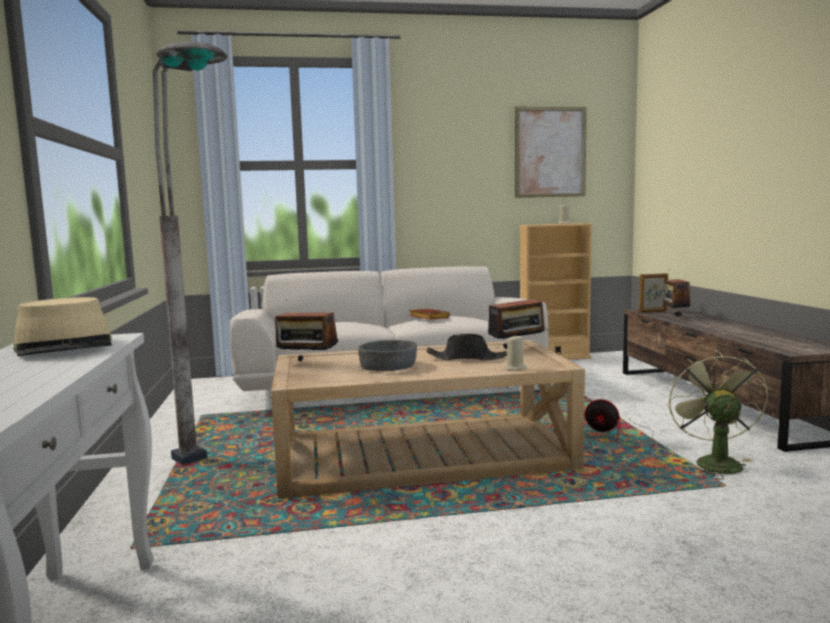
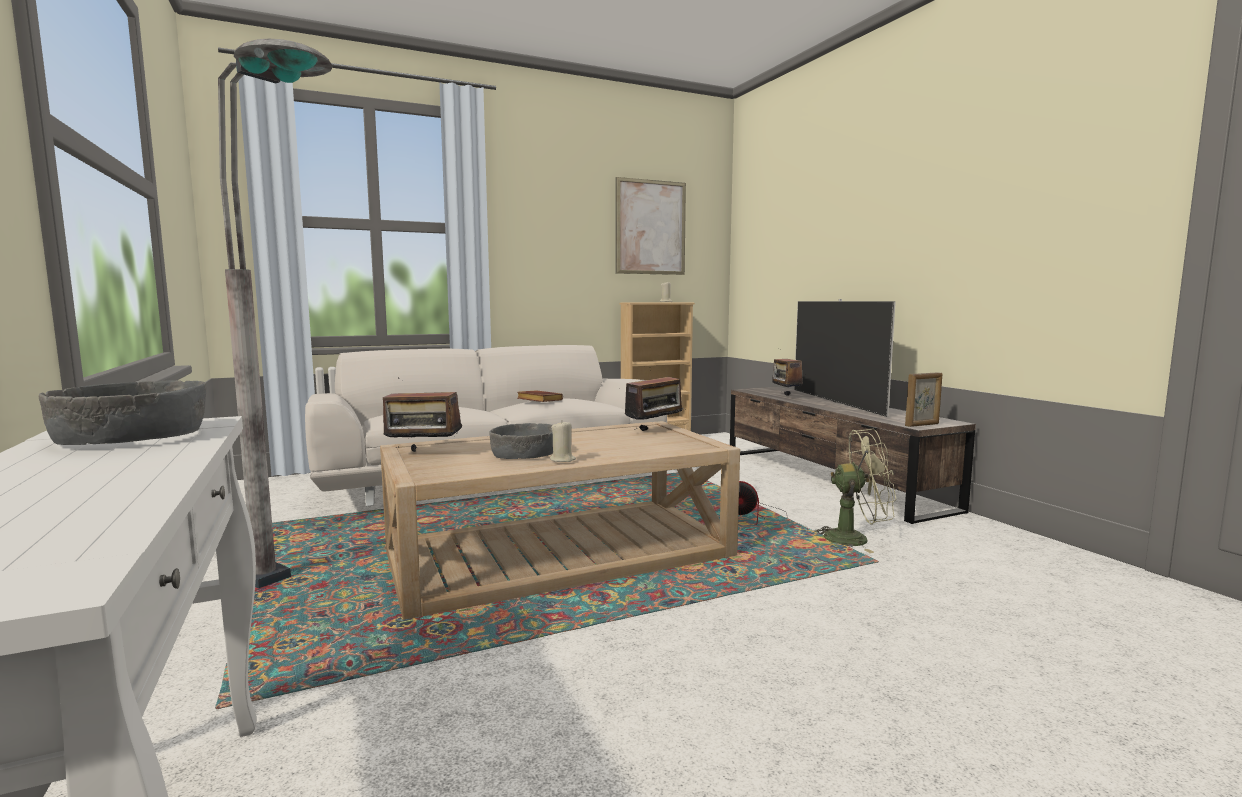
camera: 15 degrees left, 0 degrees up
(65, 346) = (135, 435): beige hat -> grey bowl
(467, 358) = (608, 442): black hat -> none
(515, 368) = (669, 450): beige candle -> beige candle (562, 460)
(653, 311) = (760, 391): picture frame -> picture frame (922, 425)
(713, 462) = (855, 539): green fan -> green fan turned 105 degrees clockwise
(725, 324) = (836, 402): none -> television

